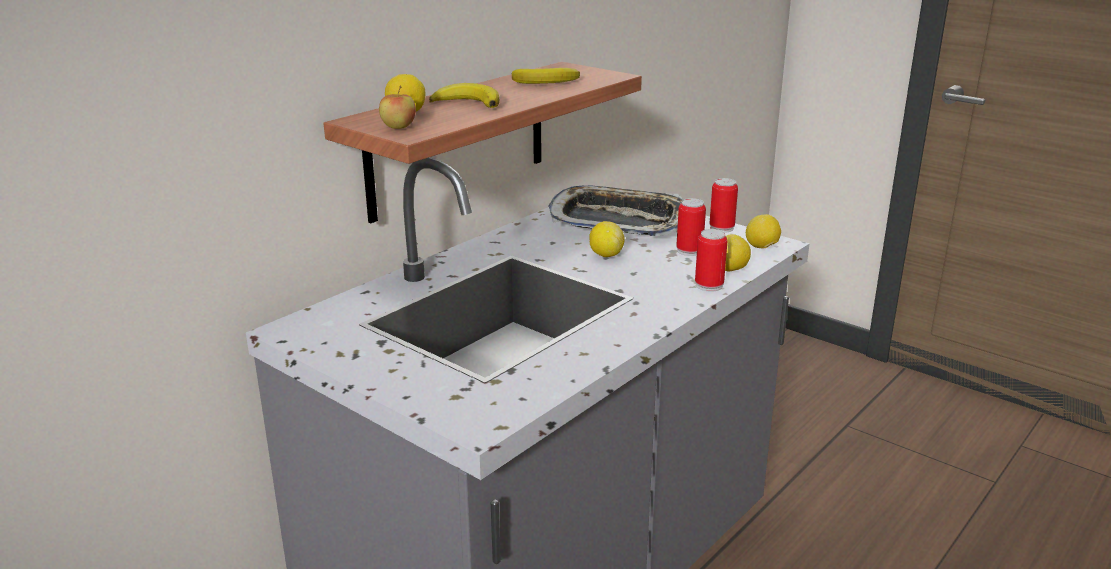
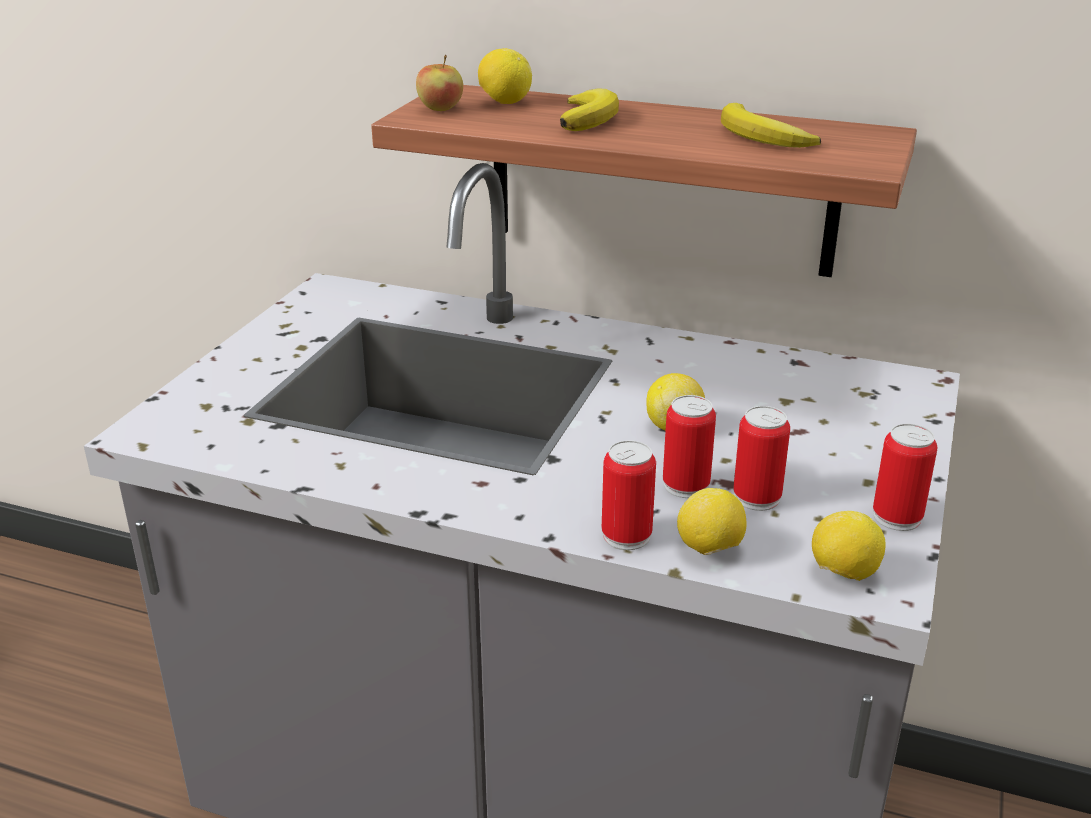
camera: 70 degrees right, 5 degrees up
(618, 221) = (822, 414): tray -> none
(668, 263) = (686, 485): none -> can

